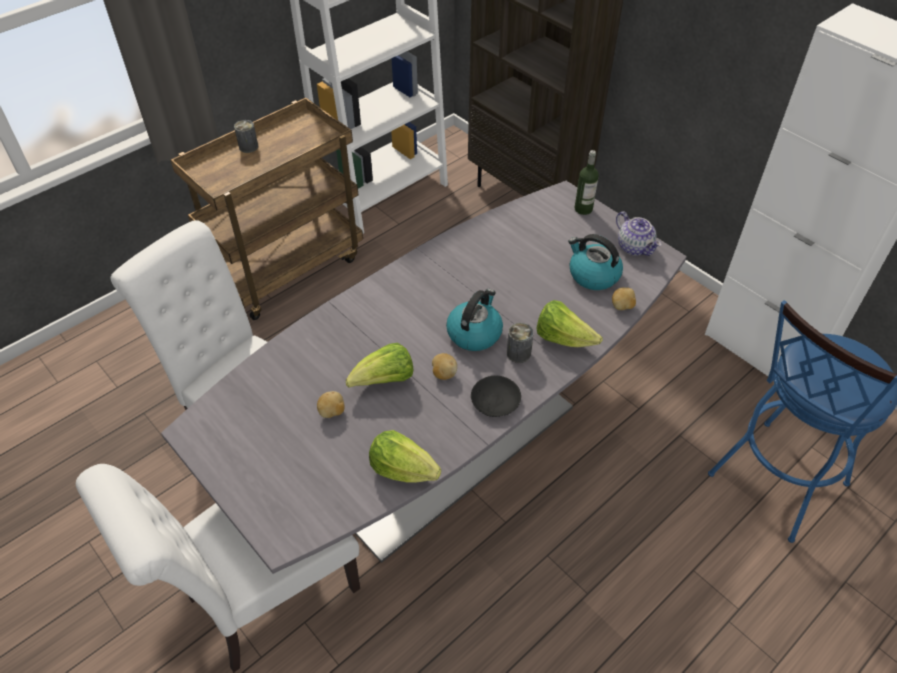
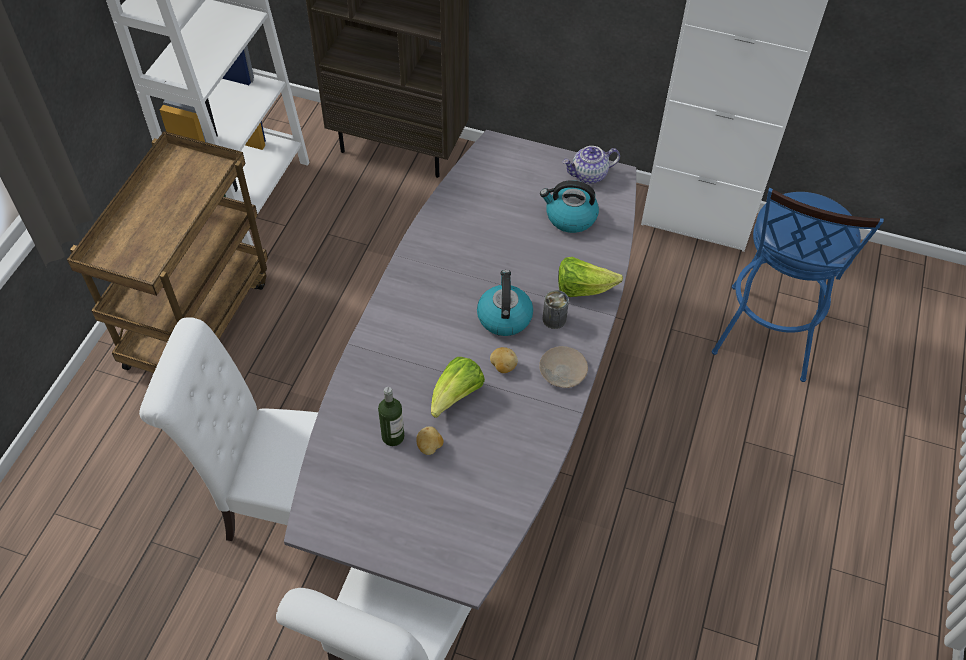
camera: 30 degrees left, 5 degrees up
(248, 147) = (137, 211): can -> none
(402, 469) = (527, 468): lettuce -> none
(495, 401) = (562, 371): black plate -> beige plate
(583, 209) = (521, 154): bottle -> bottle (393, 436)
(622, 306) = (612, 237): potato -> none
(635, 247) = (589, 175): teapot -> teapot turned 135 degrees clockwise

